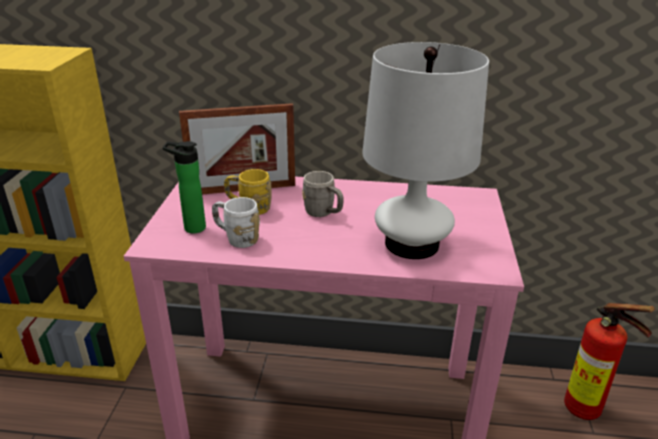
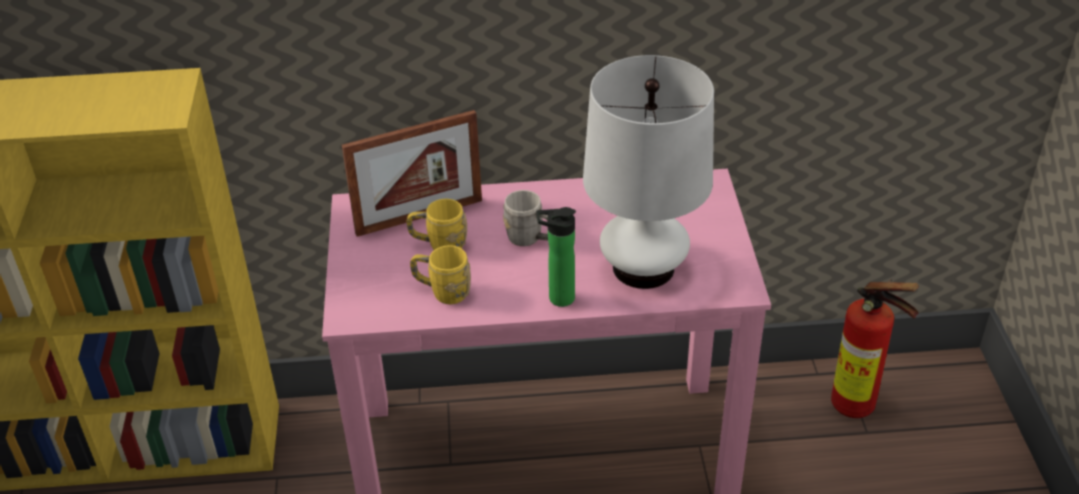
camera: 10 degrees left, 10 degrees up
(191, 228) = (382, 285): bottle -> bottle (557, 298)
(237, 238) = (442, 291): white mug -> yellow mug

